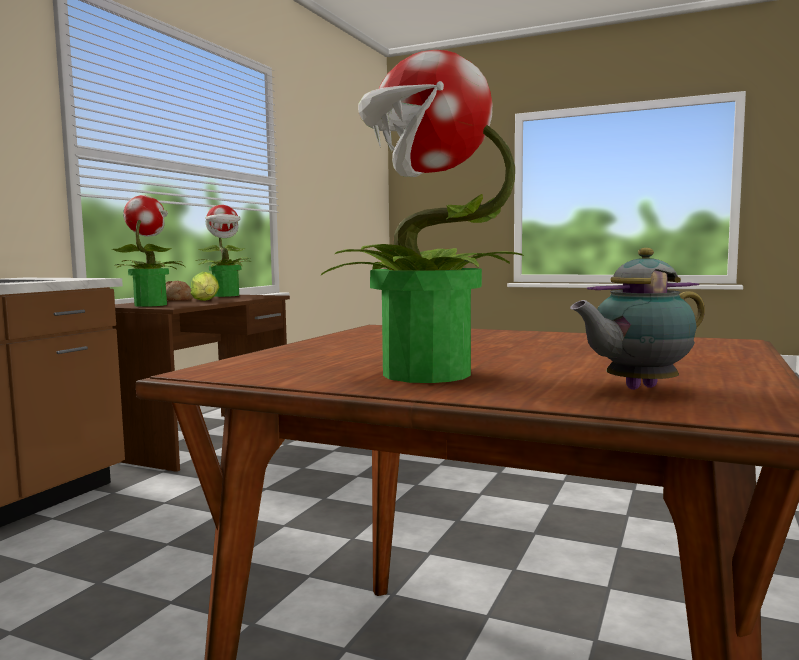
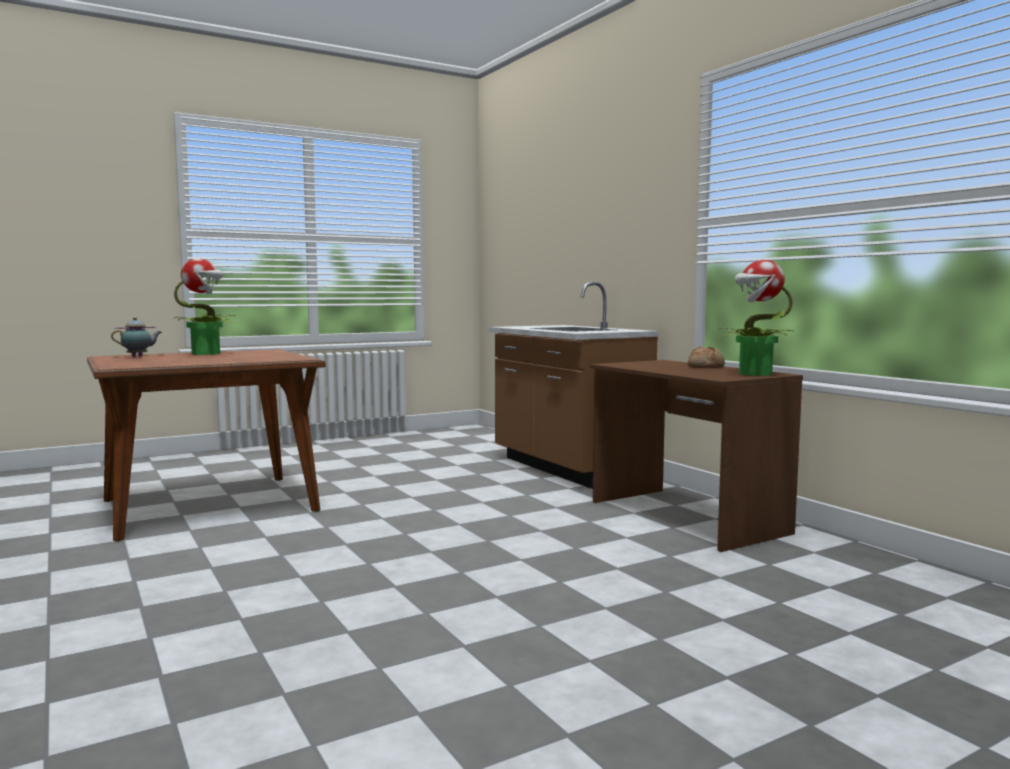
camera: 125 degrees right, 0 degrees up
(150, 305) = (646, 363): potted plant -> none
(206, 301) = (665, 368): lettuce -> none
(636, 388) = (139, 356): teapot -> teapot turned 45 degrees clockwise

